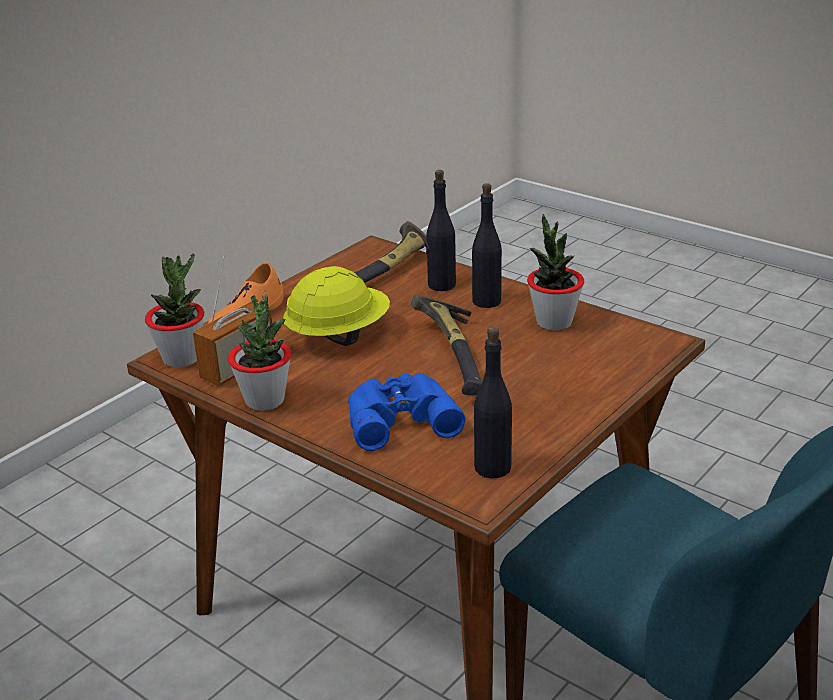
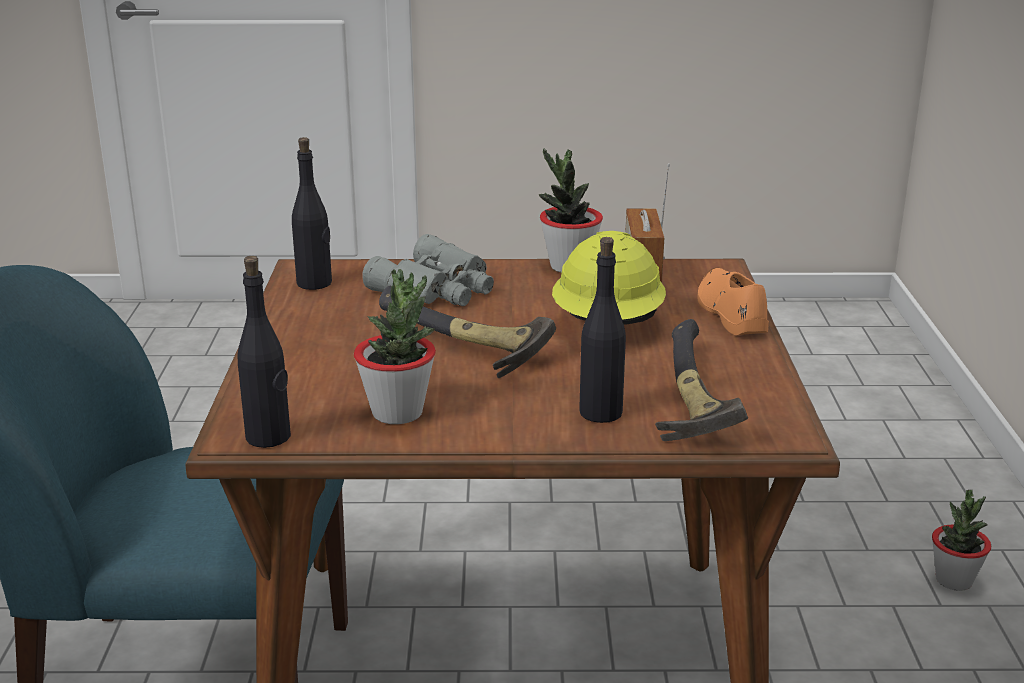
camera: 140 degrees right, 5 degrees down
(182, 358) = (704, 269): potted plant -> potted plant (954, 580)
(399, 417) = (438, 288): blue binoculars -> grey binoculars
(486, 301) = (514, 411): black bottle -> black bottle (269, 437)

